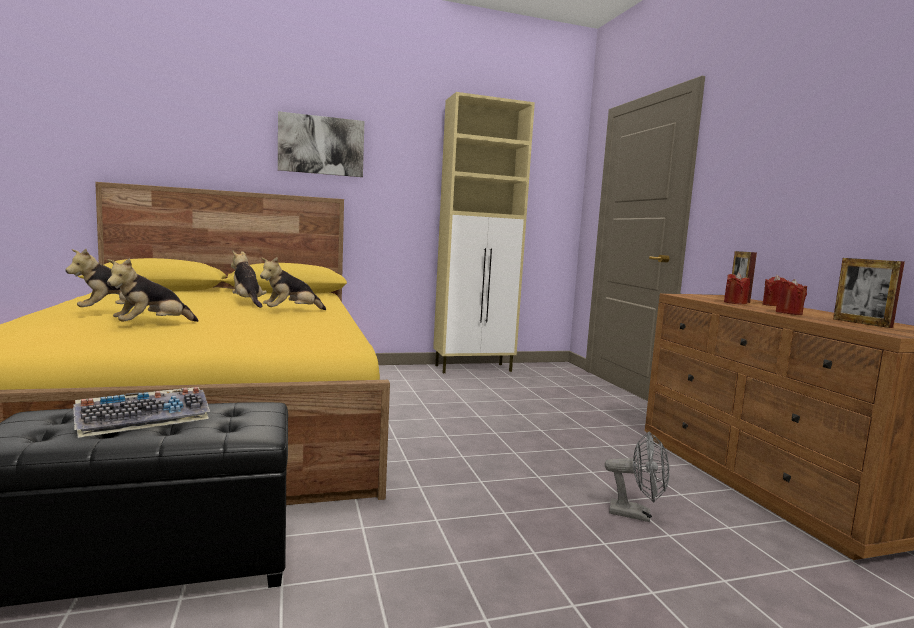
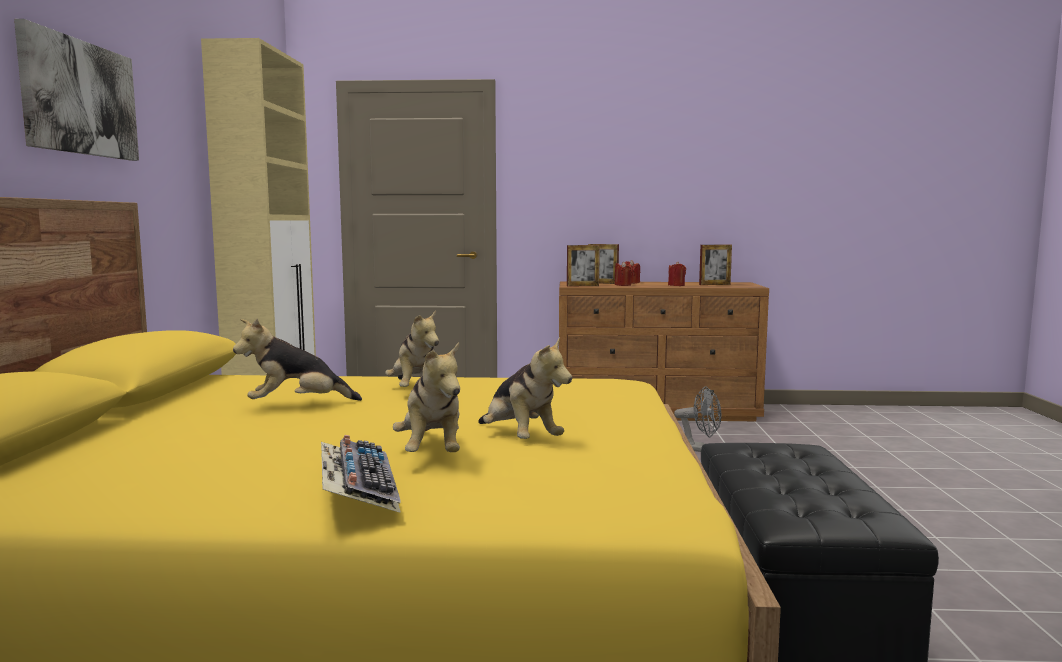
camera: 70 degrees left, 0 degrees up
(145, 419) = (794, 477): keyboard -> keyboard (357, 487)
(637, 514) = (700, 449): grey fan -> grey fan turned 75 degrees clockwise
(687, 296) = (582, 286): none -> picture frame

